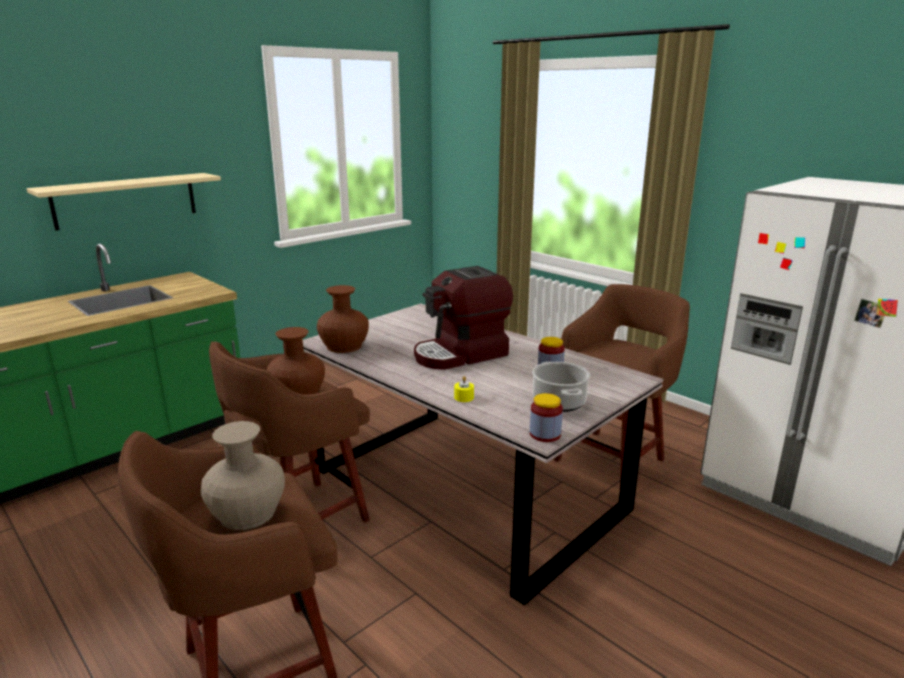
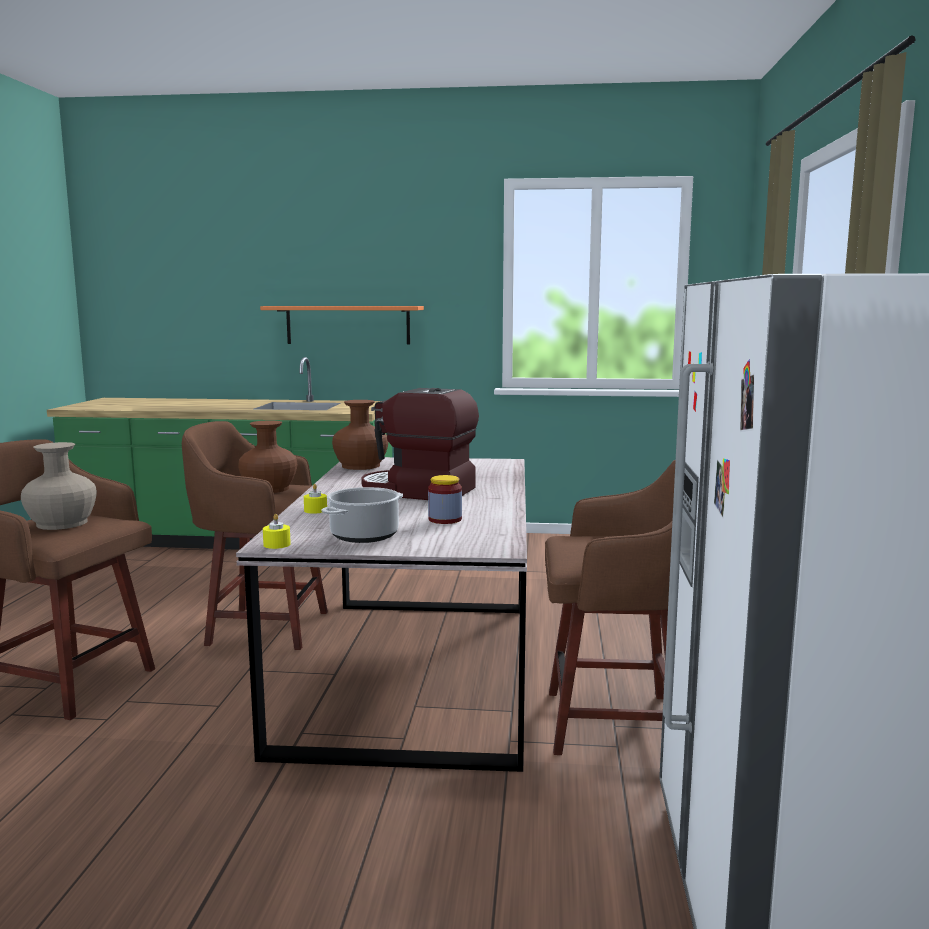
camera: 50 degrees right, 10 degrees down
(126, 200) = (348, 325): beige shelf -> orange shelf
(545, 434) = (277, 544): jar -> yellow candle

